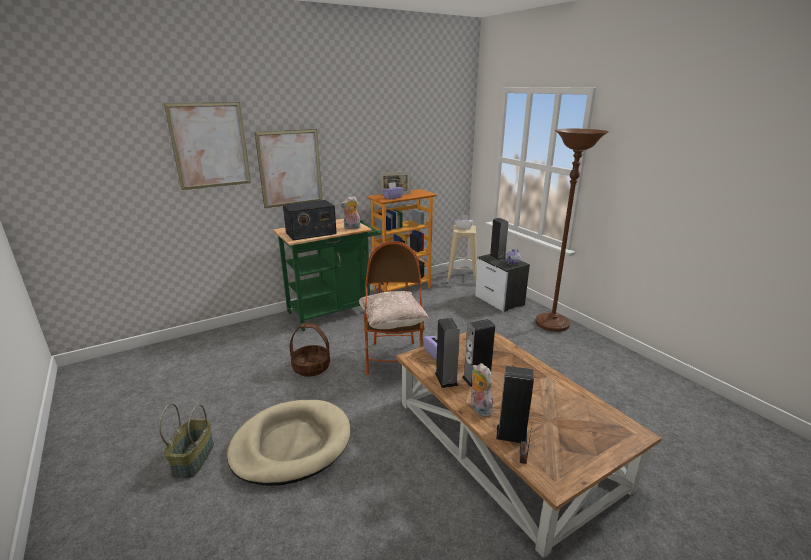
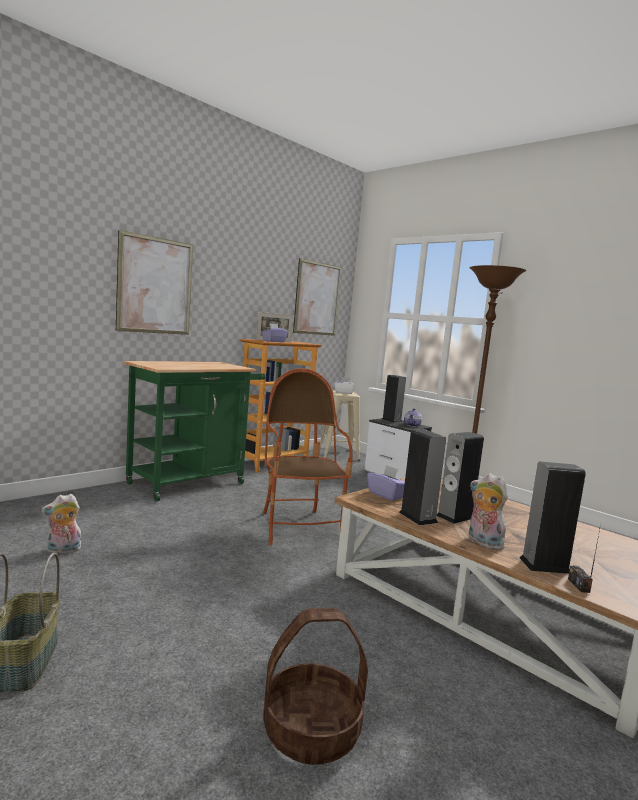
camera: 15 degrees left, 15 degrees down
(210, 145) = (58, 233): picture -> picture (317, 298)
(291, 444) = (193, 630): beige dog bed -> none
(310, 233) = (179, 366): radio -> none
(311, 367) = (186, 539): basket -> basket (311, 730)
(351, 228) = (230, 367): plush toy -> plush toy (63, 551)
(392, 323) = (307, 470): beige pillow -> none

